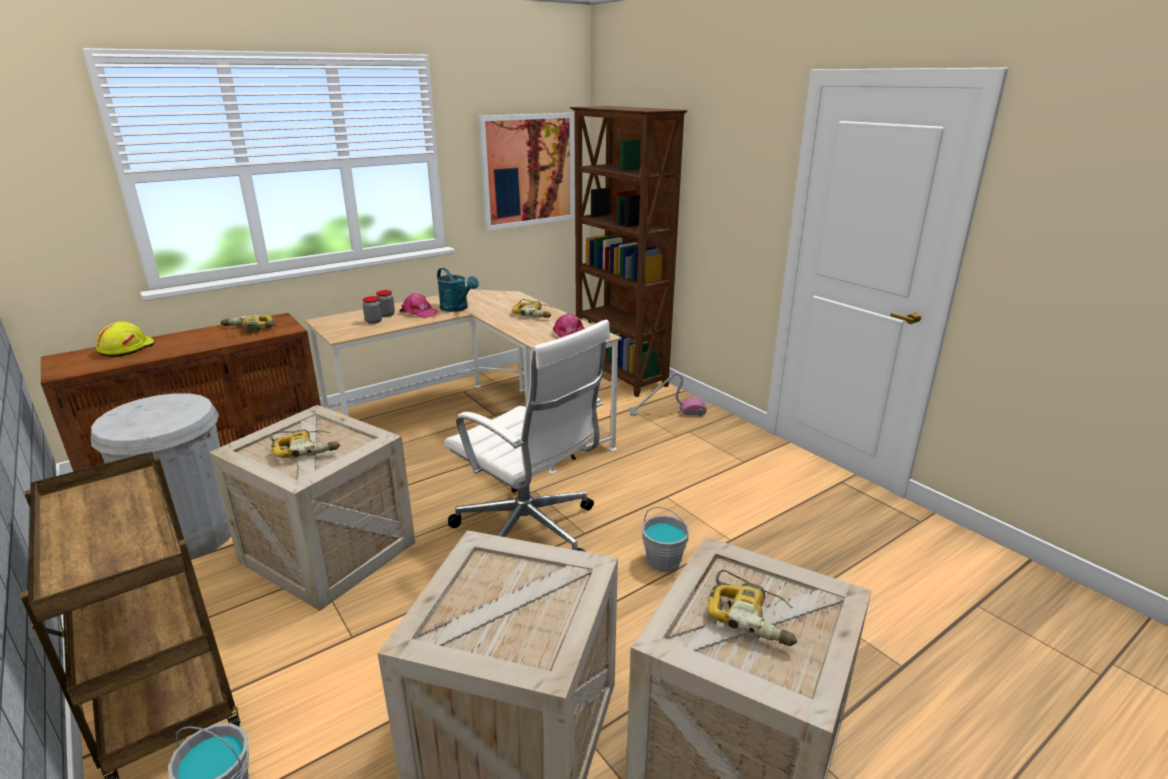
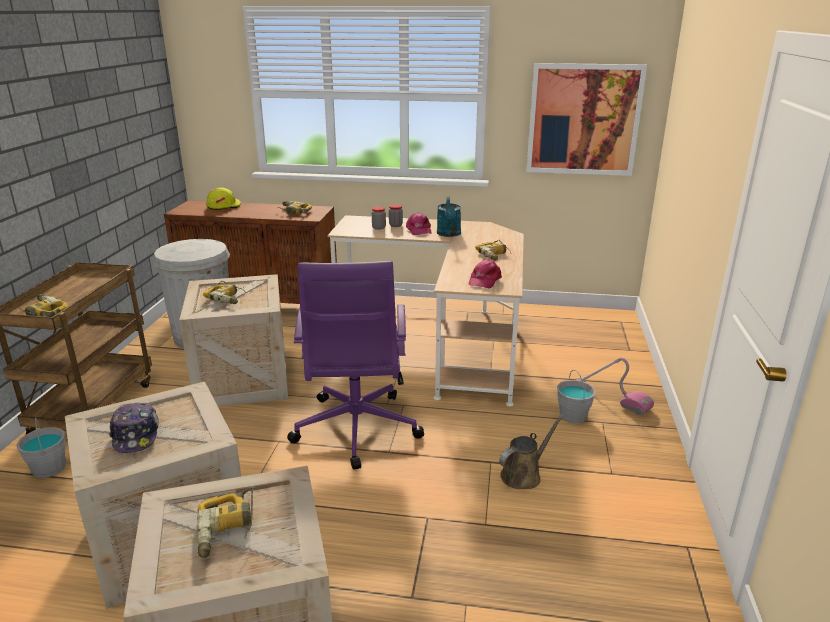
camera: 45 degrees right, 0 degrees up
(113, 564) = (42, 313): none -> power drill
(507, 613) = (136, 435): none -> cap
(529, 533) = (356, 430): white office chair -> purple office chair
(620, 375) = (618, 348): brown bookcase -> none
(664, 560) = (409, 504): grey bucket -> grey bucket (573, 416)
(700, 493) = (523, 475): none -> brown watering can

